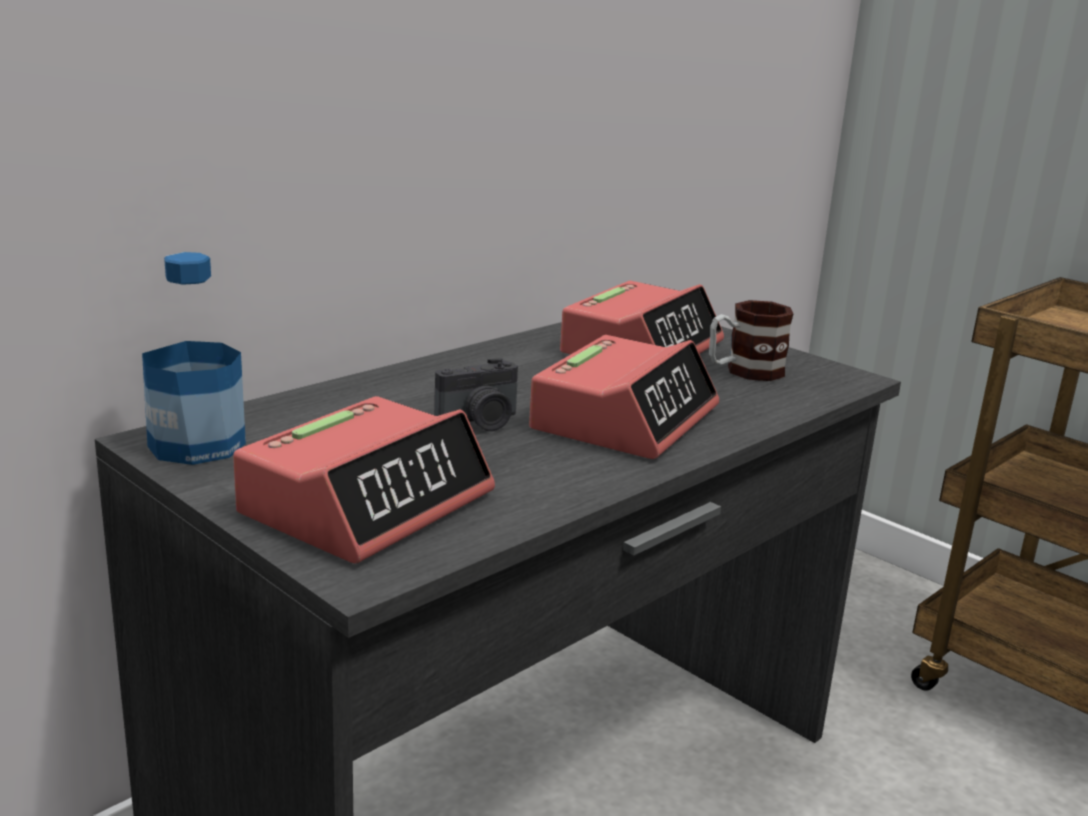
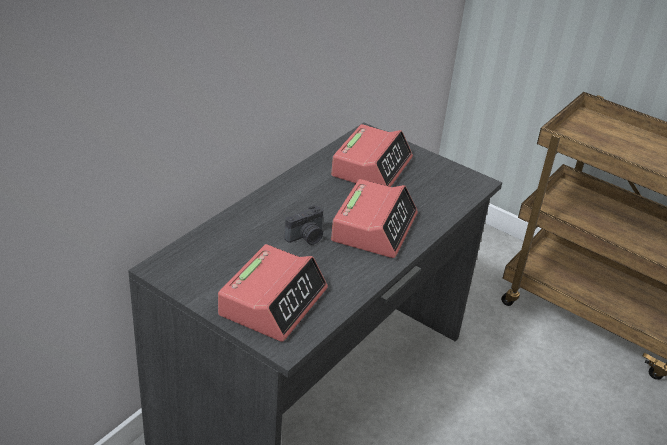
camera: 10 degrees left, 15 degrees up
(197, 445) = (179, 270): bottle -> none
(744, 371) = (425, 182): mug -> none

